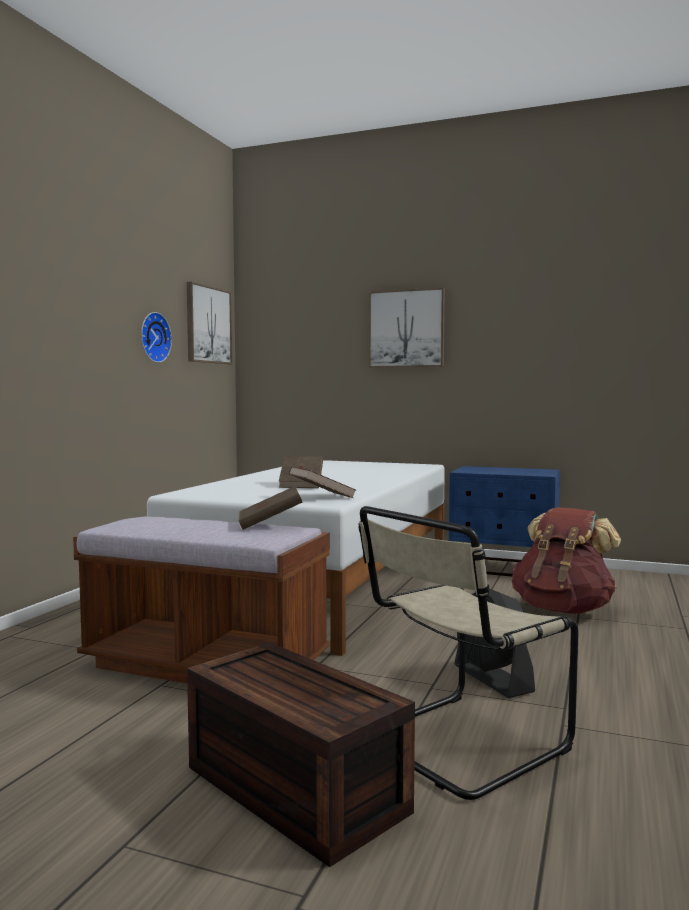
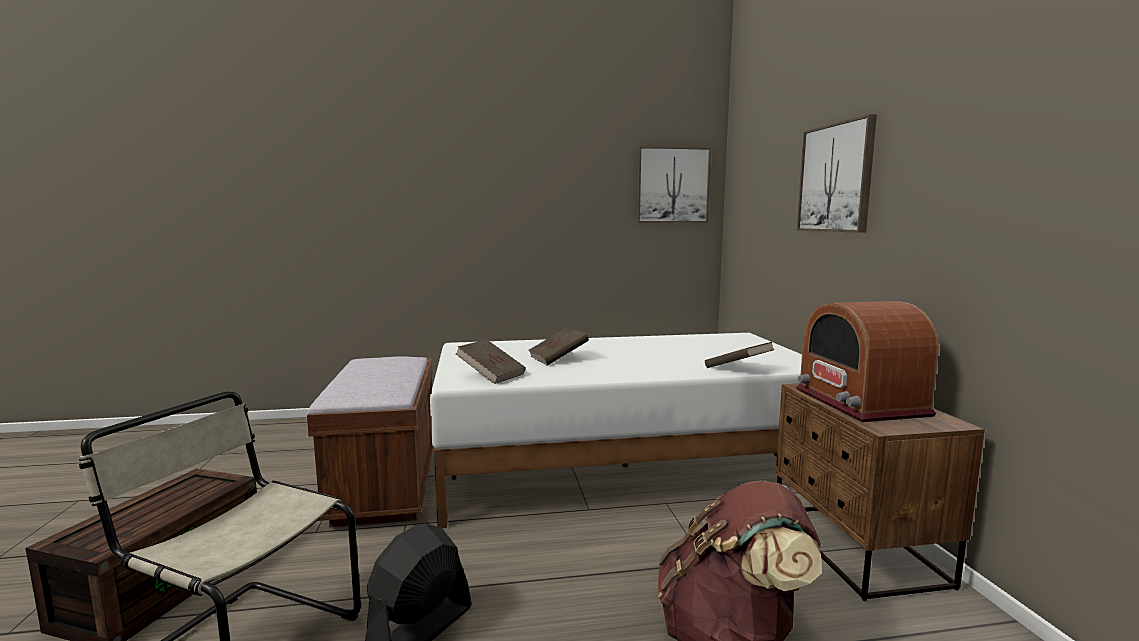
camera: 60 degrees right, 5 degrees up
(153, 337) = (584, 203): wall clock -> none
(270, 524) = (395, 388): brown book -> brown book (738, 369)
(502, 471) = (859, 402): none -> radio
(504, 569) = (855, 548): blue nightstand -> brown nightstand

